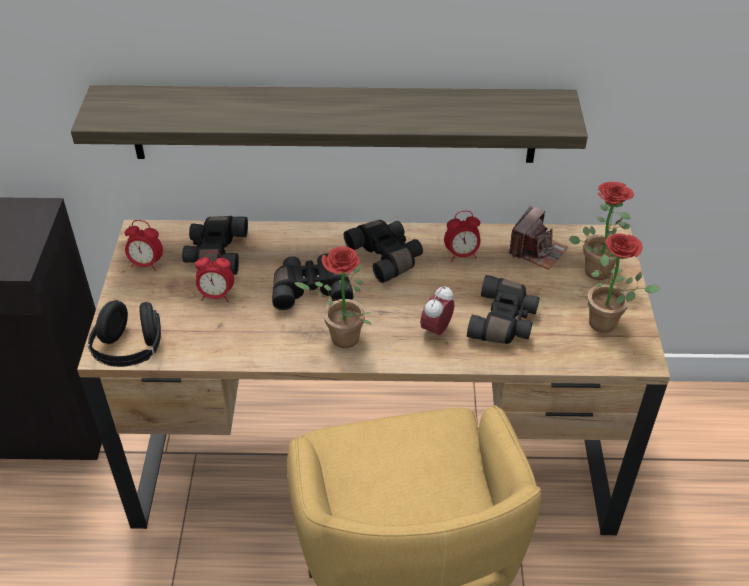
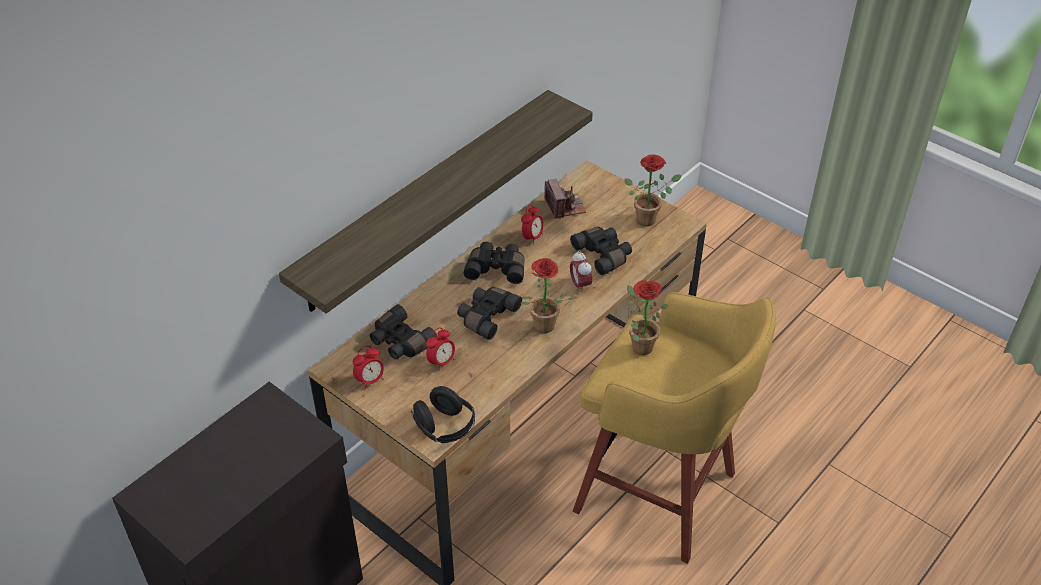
camera: 50 degrees left, 0 degrees up
(597, 267) = (604, 194): potted plant -> potted plant (638, 345)

